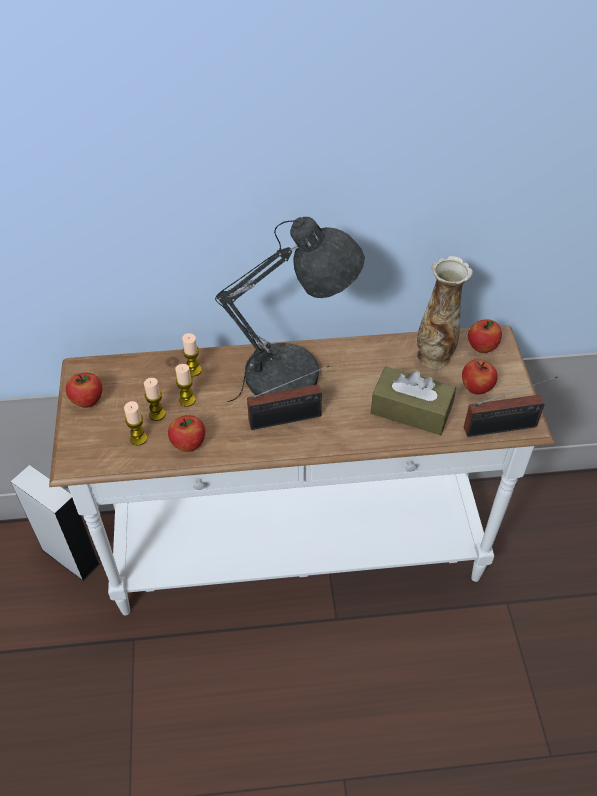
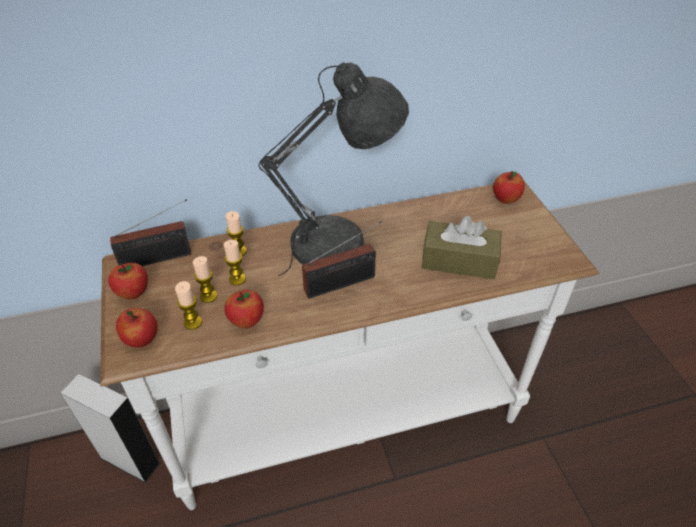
camera: 10 degrees left, 5 degrees down
(434, 355) = (465, 211): vase -> none
(476, 388) = (513, 234): apple -> apple (142, 339)
(504, 427) = (550, 265): radio -> radio (160, 258)

